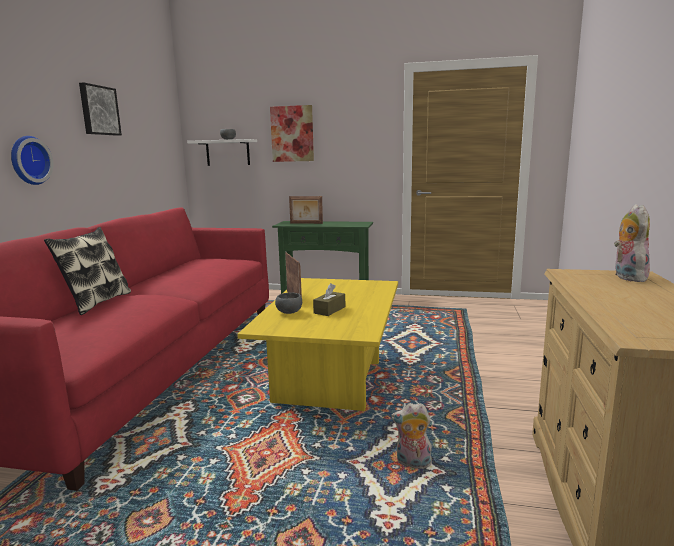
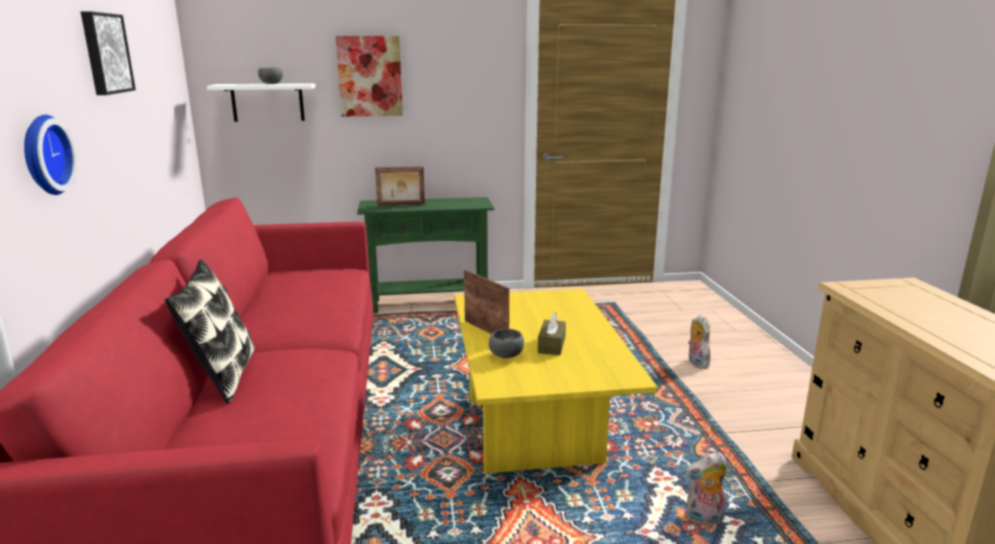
camera: 20 degrees left, 5 degrees up
(626, 277) = (905, 289): plush toy -> plush toy (696, 362)

